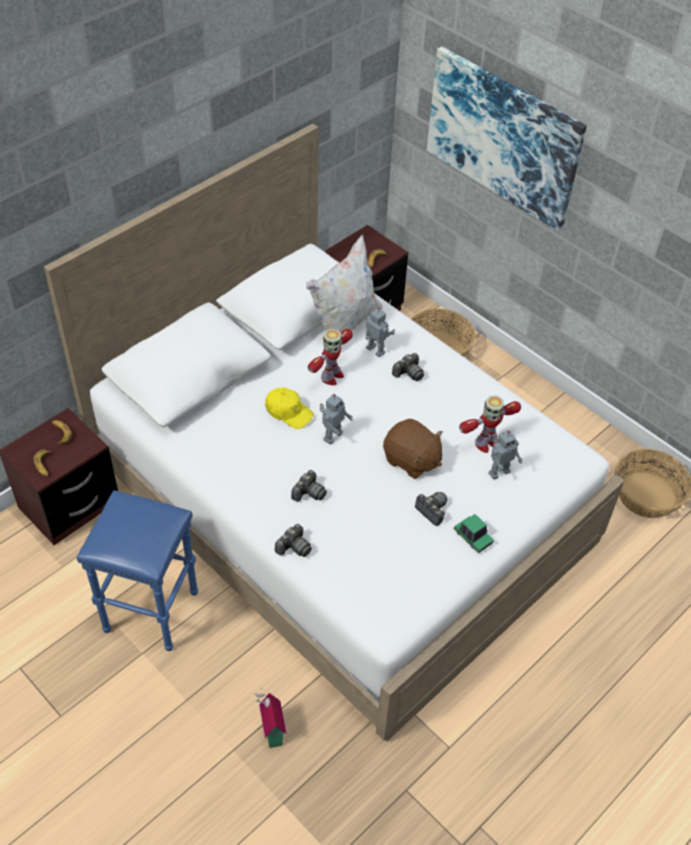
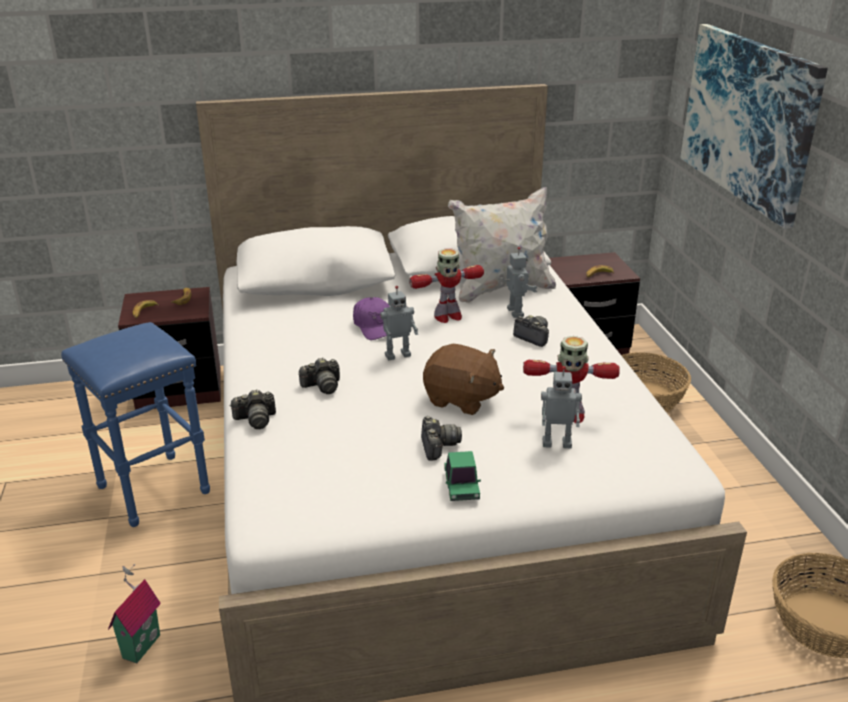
camera: 35 degrees right, 20 degrees down
(288, 412) = (375, 326): yellow cap -> purple cap
(408, 373) = (533, 337): camera -> camera turned 135 degrees counterclockwise
(411, 460) = (461, 399): brown plush toy -> brown plush toy turned 45 degrees counterclockwise

